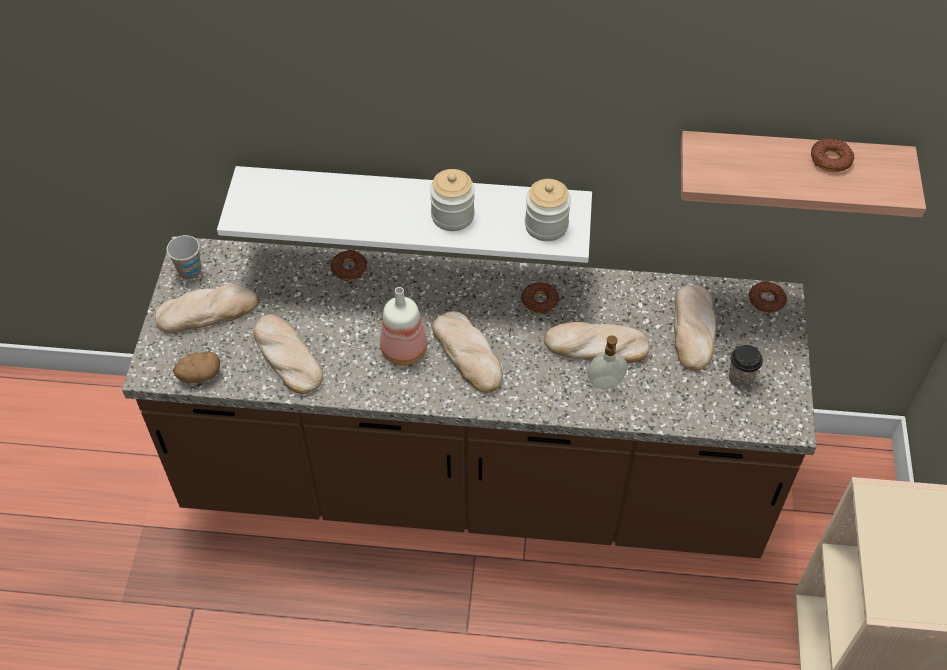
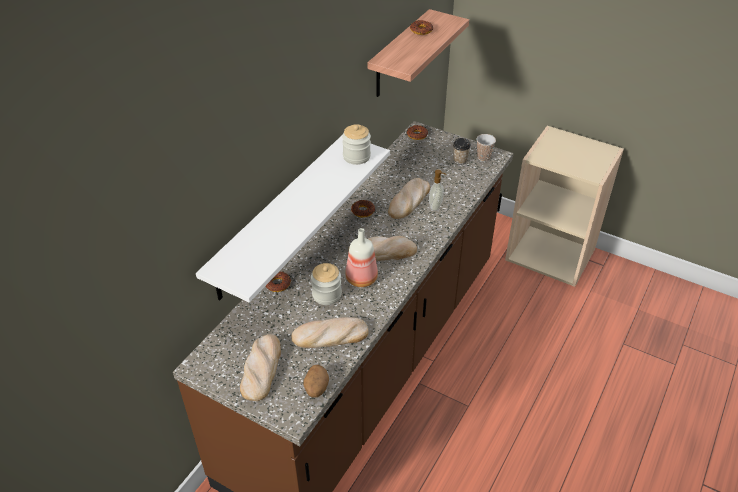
camera: 65 degrees left, 10 degrees down
(190, 271) = (216, 369): cup -> cup (483, 157)
(452, 216) = (321, 188): jar -> jar (327, 295)
(693, 330) = (420, 164): bread -> none

